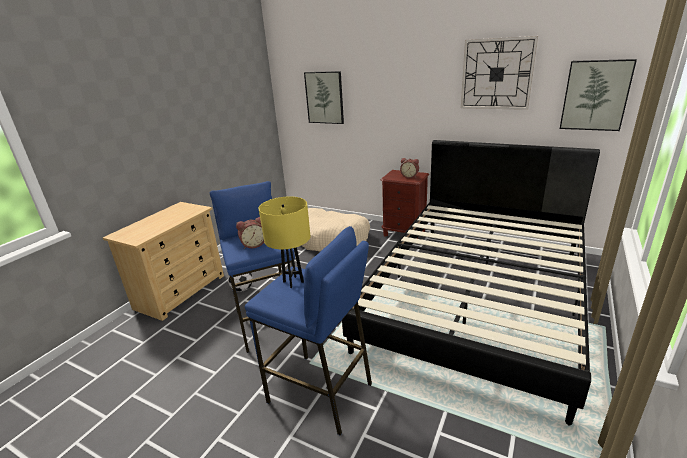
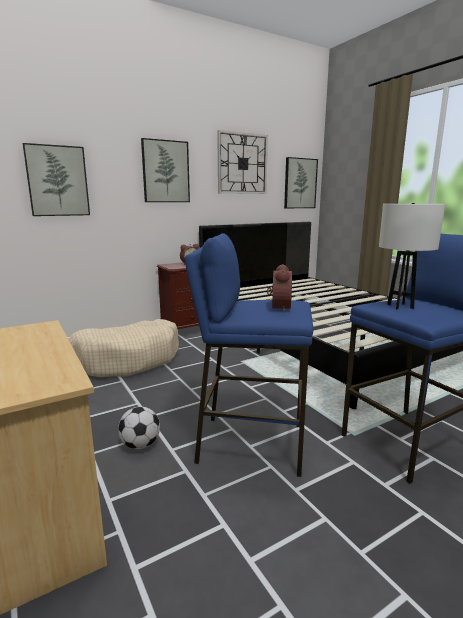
camera: 60 degrees left, 10 degrees down
(293, 282) = (400, 306): yellow table lamp -> white table lamp
(405, 87) = (165, 172): none -> picture

